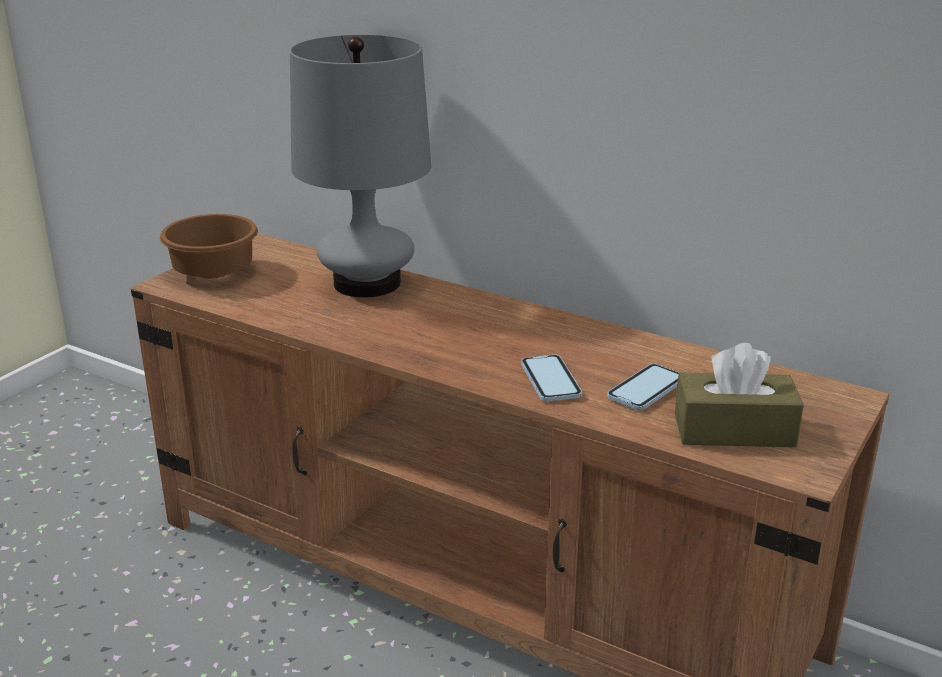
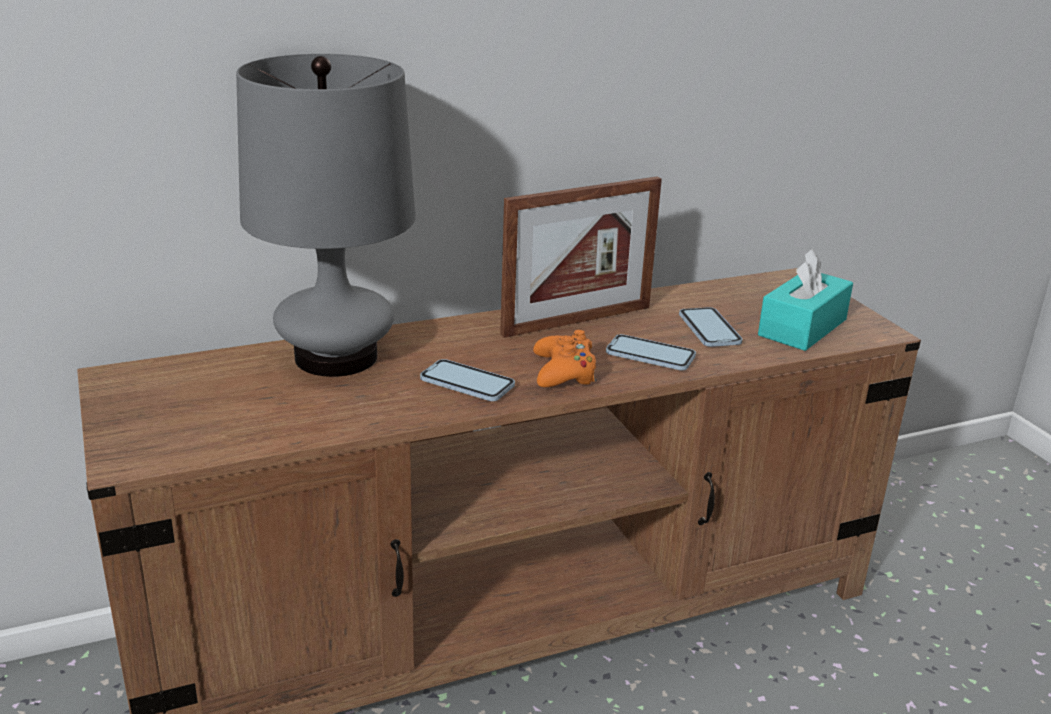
camera: 55 degrees left, 0 degrees up
(211, 274) = (154, 426): brown bowl -> none
(394, 333) = (467, 383): none -> phone
(465, 358) = (564, 372): none -> orange game controller
(563, 334) = (577, 321): none -> picture frame
(734, 430) = (802, 327): brown tissue box -> turquoise tissue box

